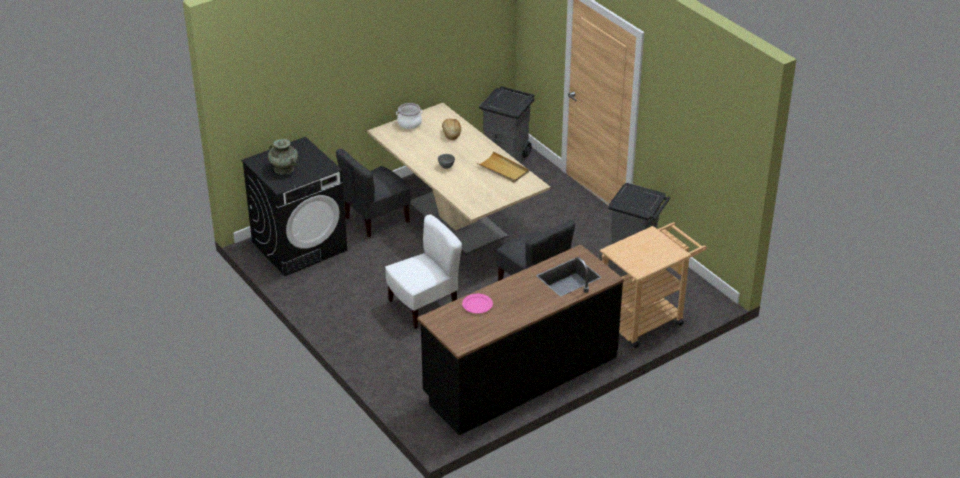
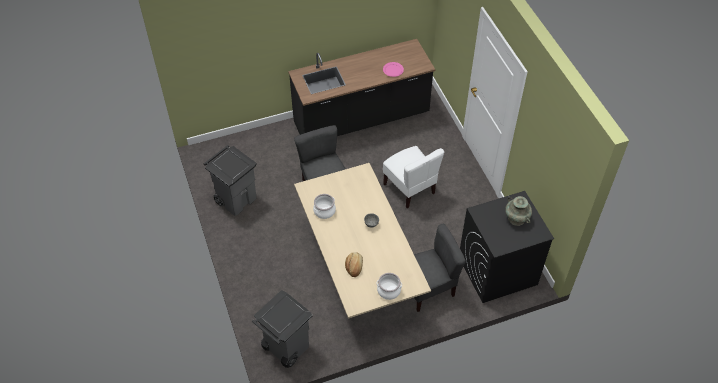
camera: 165 degrees left, 15 degrees up
(423, 306) = (410, 188): white chair -> white chair turned 105 degrees counterclockwise
(503, 169) = (324, 211): beige tray -> cooking pot
(646, 318) = (257, 145): beige cart -> none

